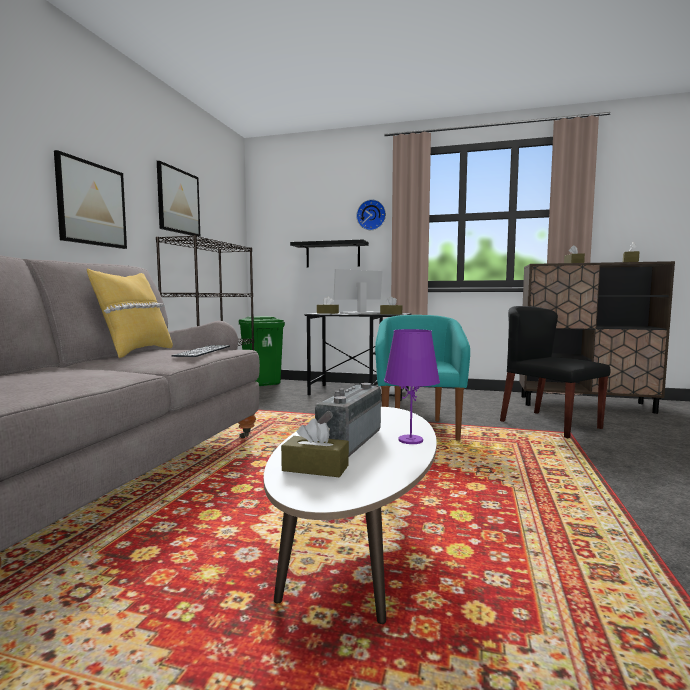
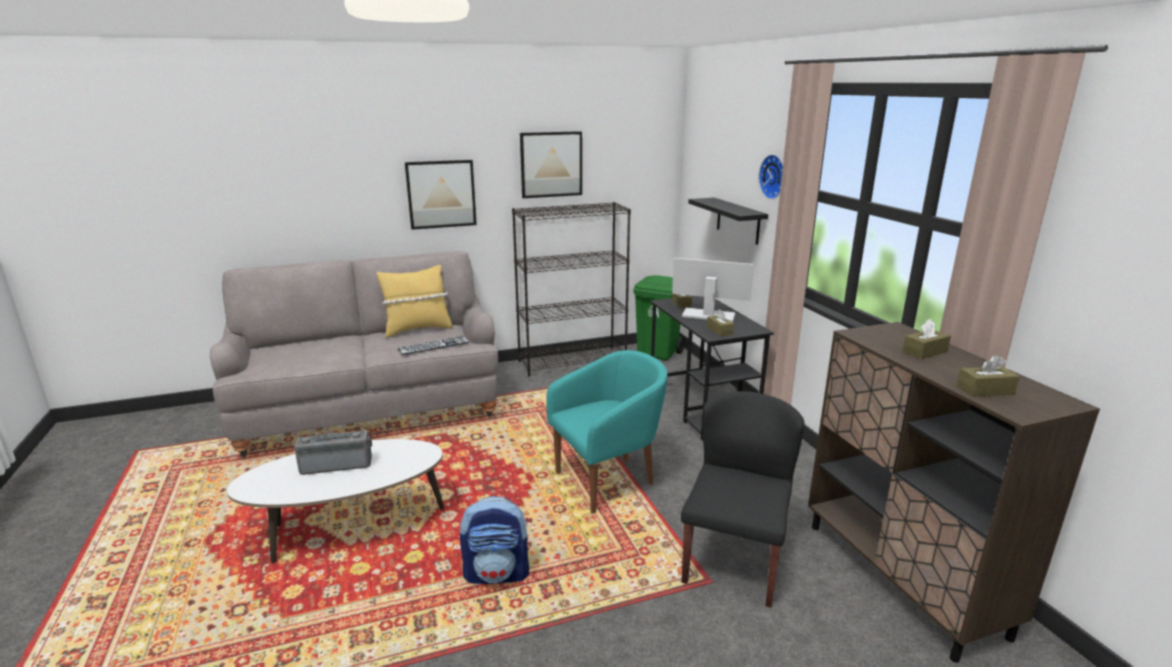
camera: 55 degrees right, 15 degrees up
(315, 468) = (284, 471): brown tissue box -> none
(411, 440) = (353, 484): purple table lamp -> none
(519, 486) = (497, 573): none -> backpack

